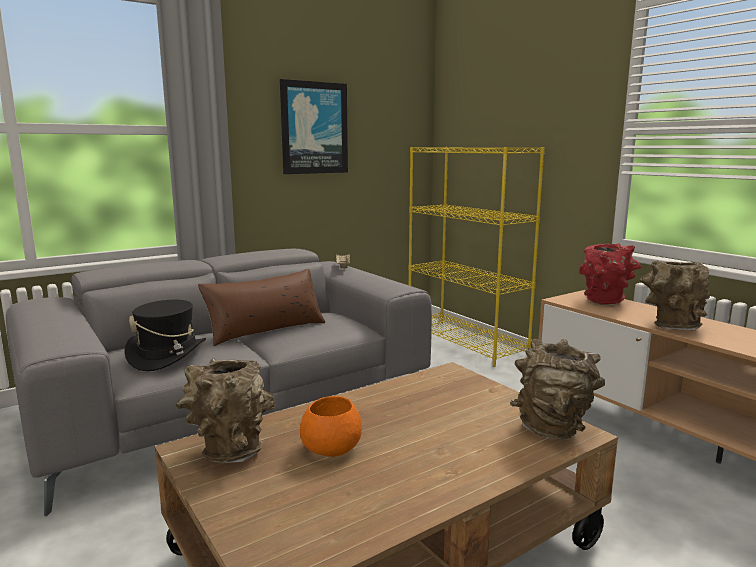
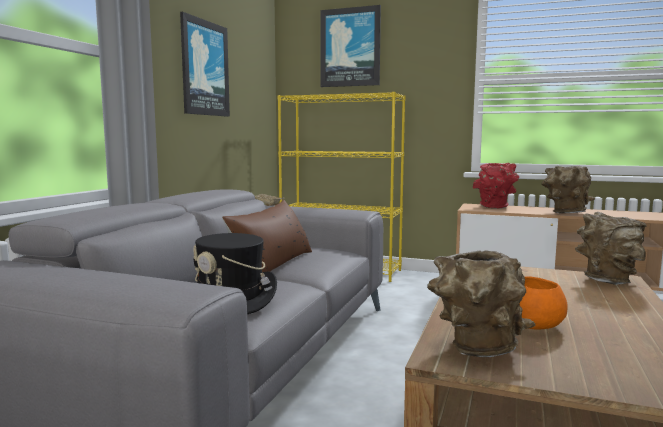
camera: 35 degrees left, 5 degrees down
(497, 88) = (350, 47): none -> picture

